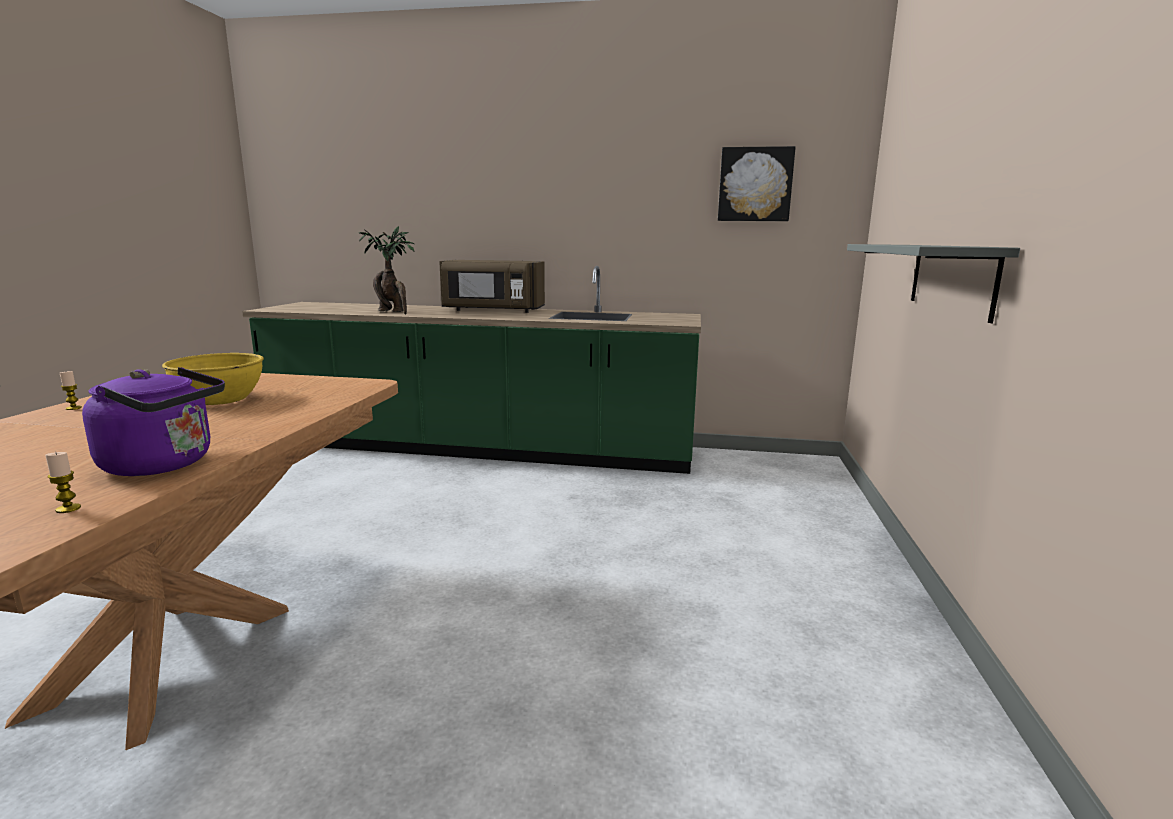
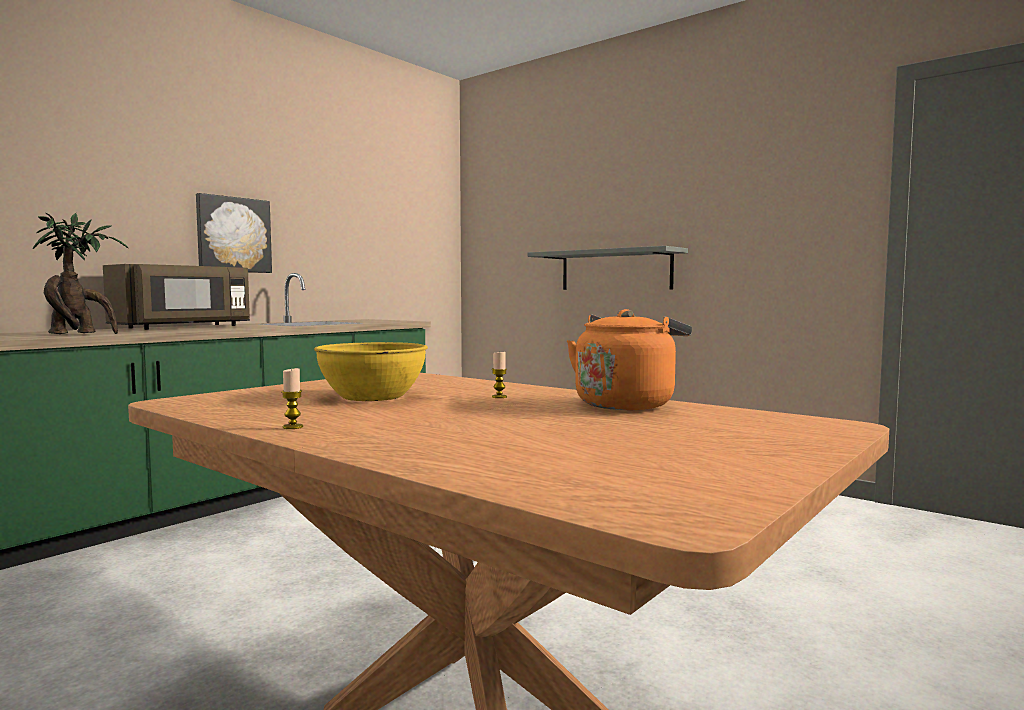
camera: 60 degrees left, 10 degrees down
(68, 509) = (731, 415): candle -> candle (499, 397)
(164, 464) = (626, 404): purple kettle -> orange kettle
(755, 184) = (394, 206): picture -> picture (233, 235)

